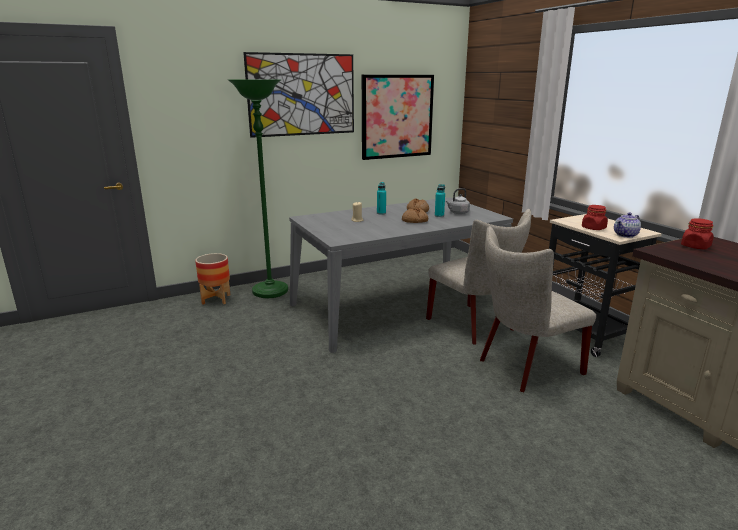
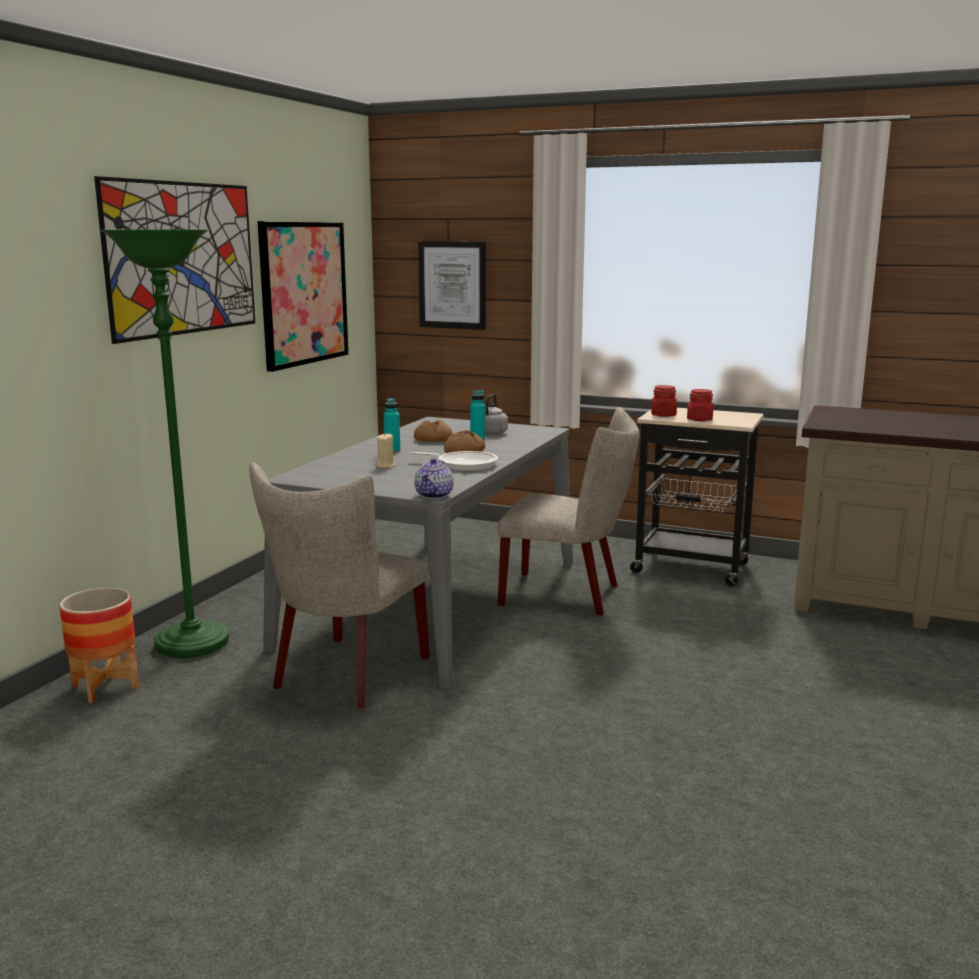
camera: 40 degrees left, 5 degrees down
(395, 228) = (464, 464): none -> frying pan
(497, 116) = (452, 285): none -> picture
(525, 367) = (689, 620): beige chair -> beige chair (345, 676)
(626, 235) = (742, 421): teapot -> teapot (434, 495)
(695, 246) = (838, 416): red jar -> red jar (663, 415)

